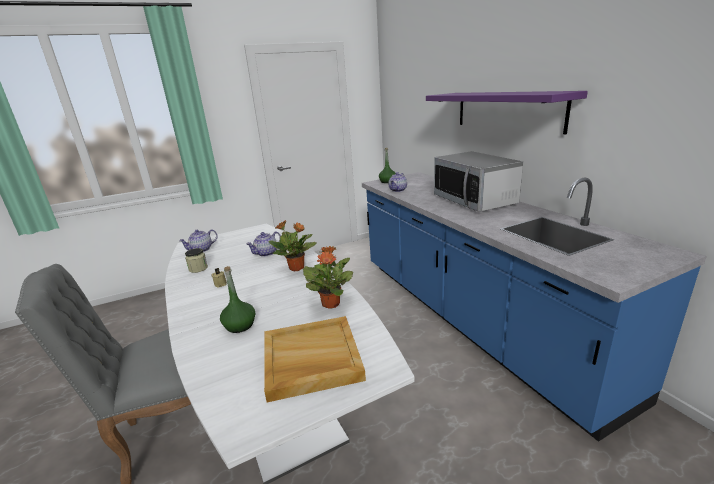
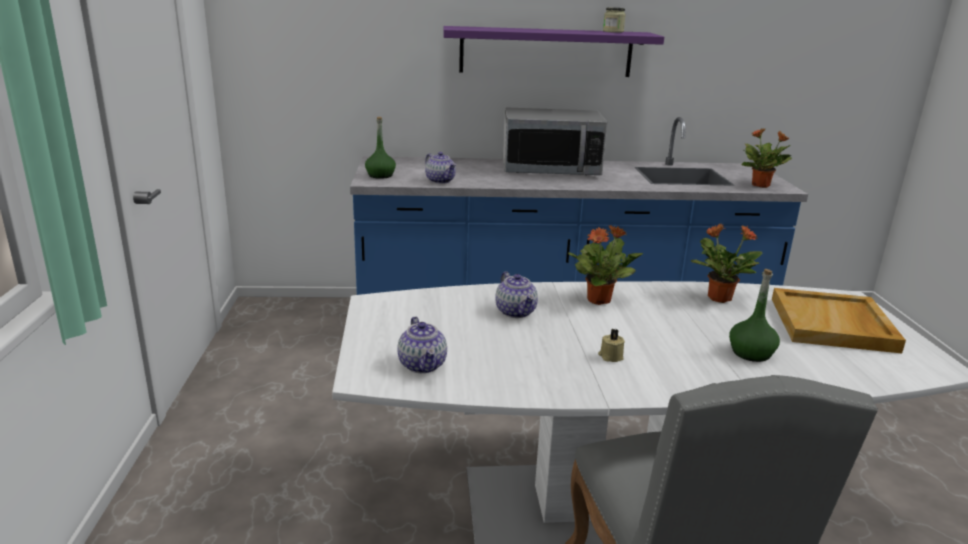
camera: 70 degrees left, 0 degrees up
(198, 268) = (525, 372): jar -> jar (613, 31)
(597, 266) = (761, 185): none -> potted plant

